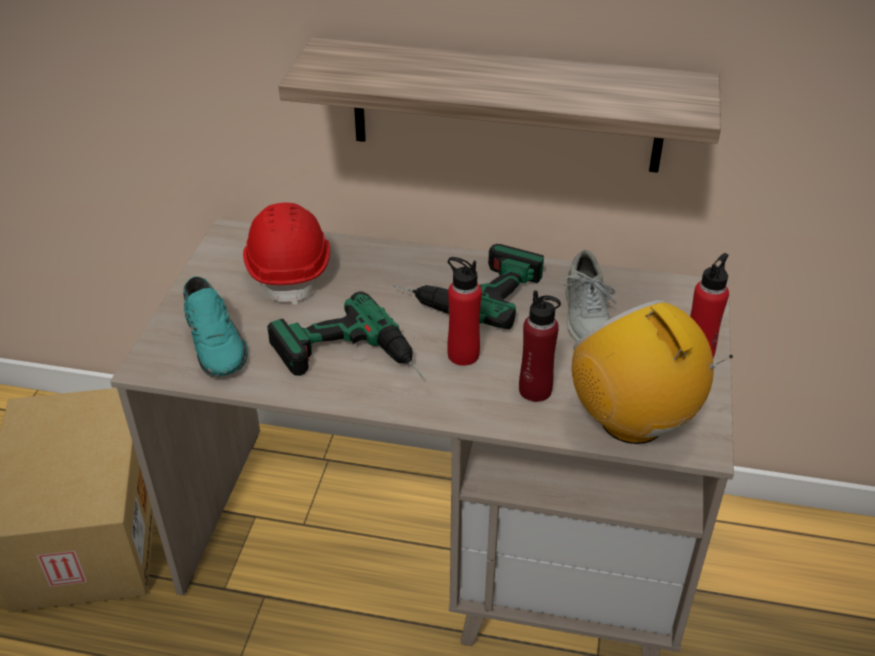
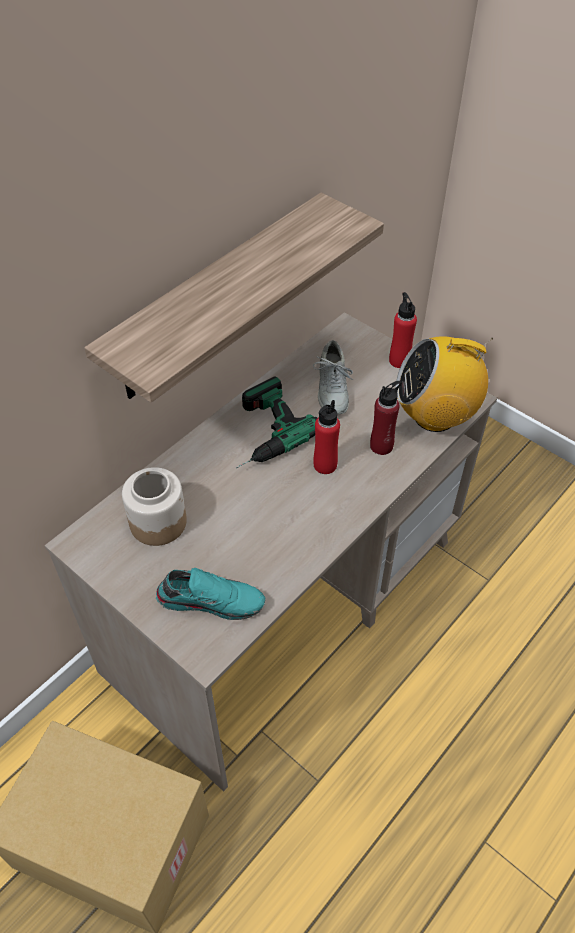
camera: 60 degrees left, 10 degrees up
(290, 270) = (158, 522): red hard hat -> jar
(350, 361) = (289, 527): power drill -> none
(586, 317) = (332, 390): grey shoe -> grey shoe turned 60 degrees clockwise

